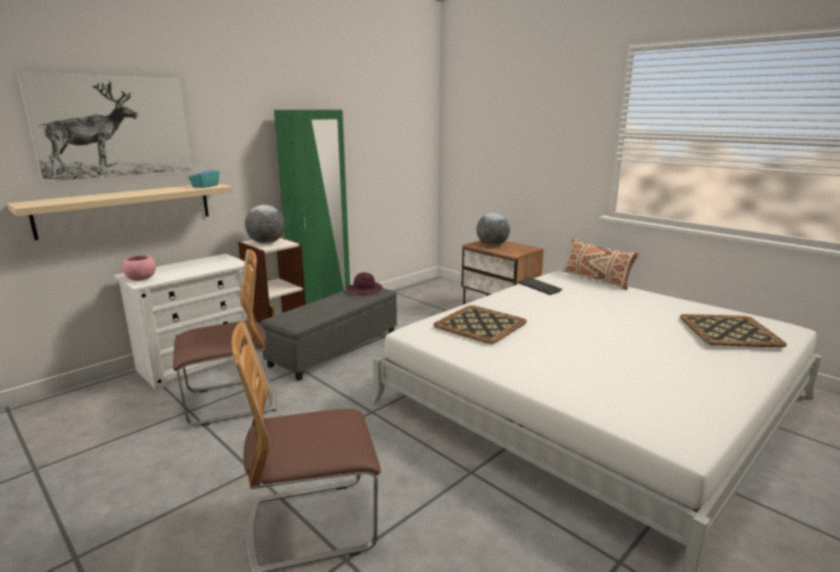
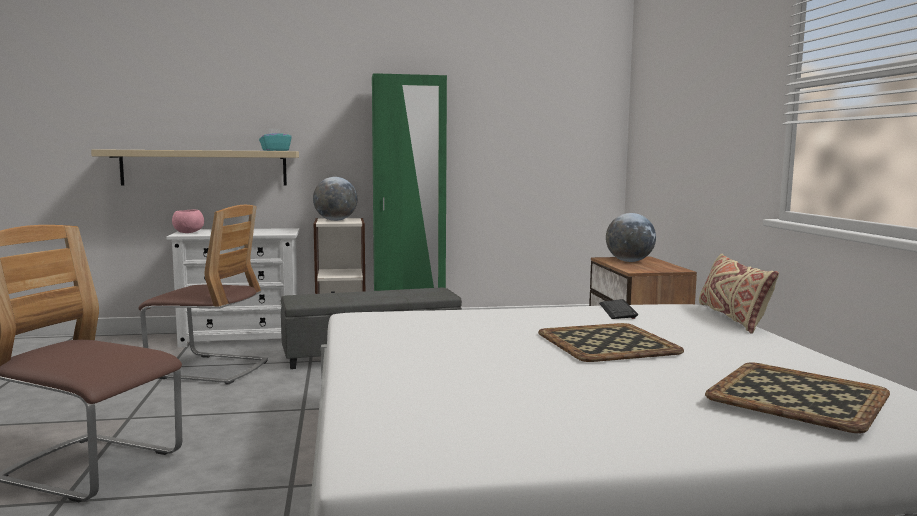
camera: 35 degrees right, 10 degrees down
(113, 126) = (202, 88): picture -> none
(365, 290) = (429, 291): purple hat -> none
(480, 324) = (440, 323): tray -> tray (607, 343)

